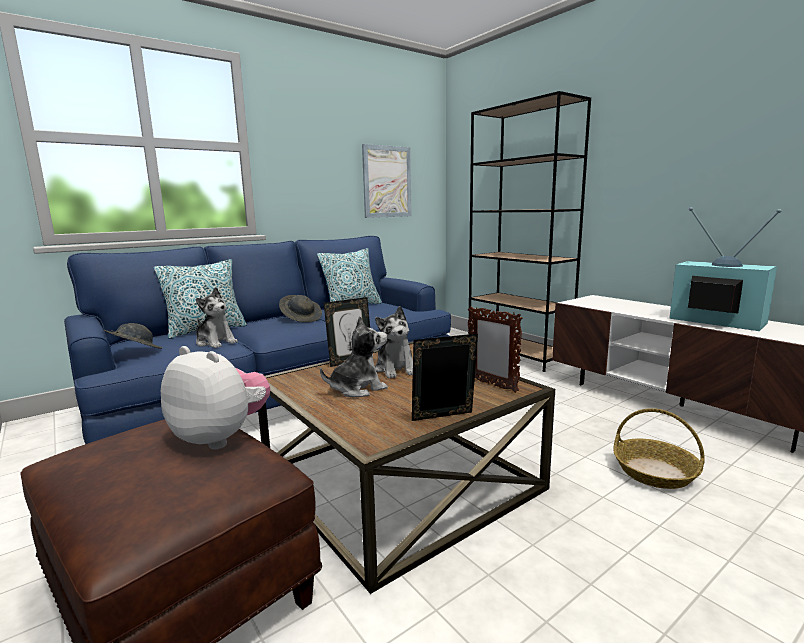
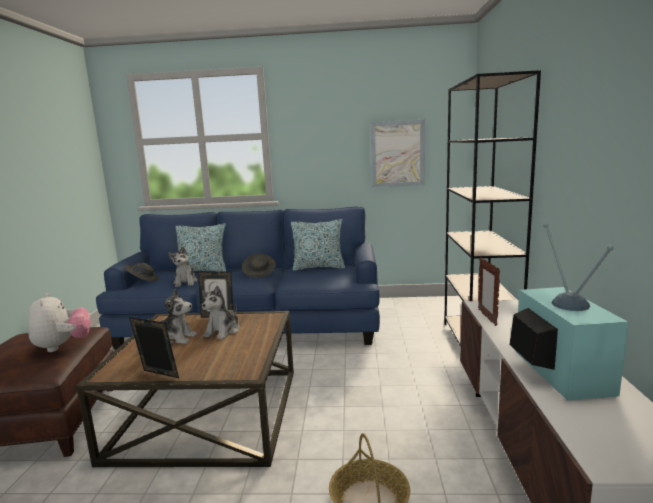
camera: 40 degrees right, 0 degrees up
(492, 384) = (239, 363): picture frame -> picture frame (487, 317)

